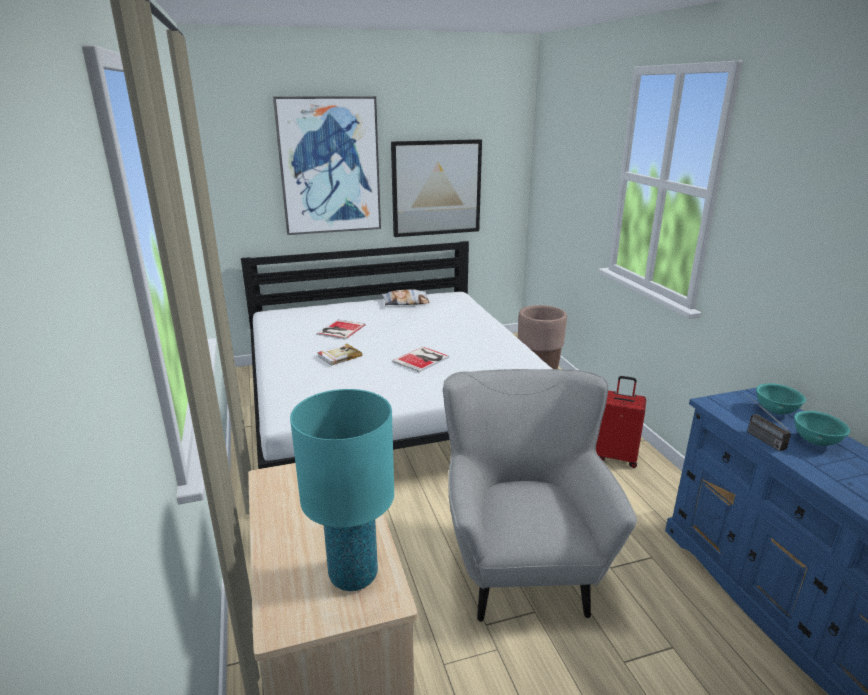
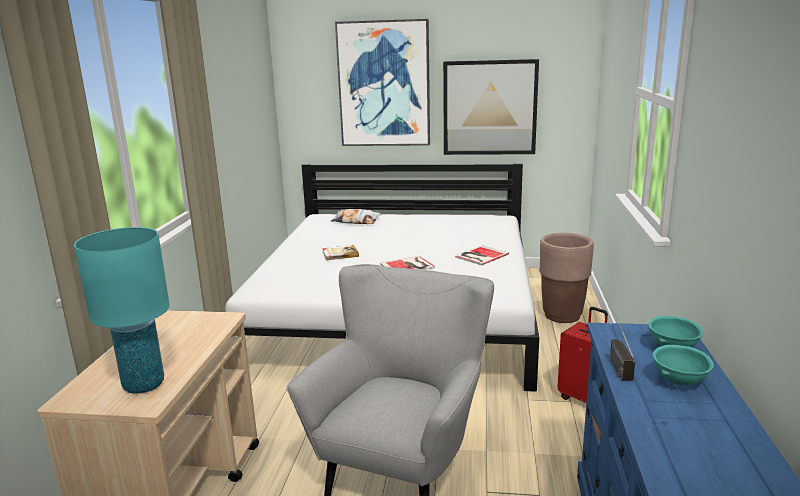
camera: 25 degrees right, 5 degrees down
(340, 330) = (362, 234): book -> book (480, 256)
(405, 302) = (445, 219): pillow -> pillow (356, 221)

